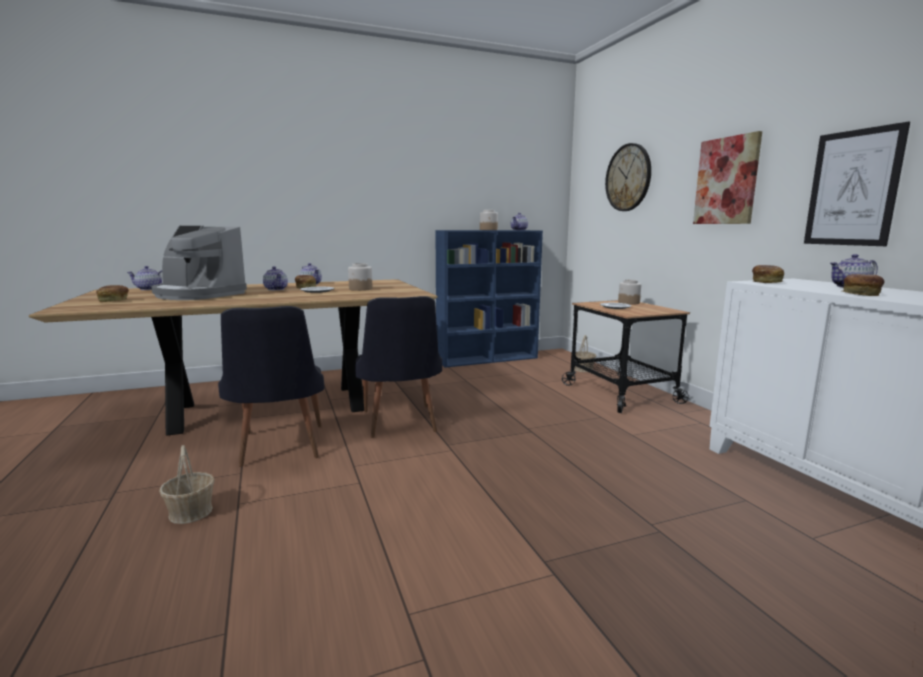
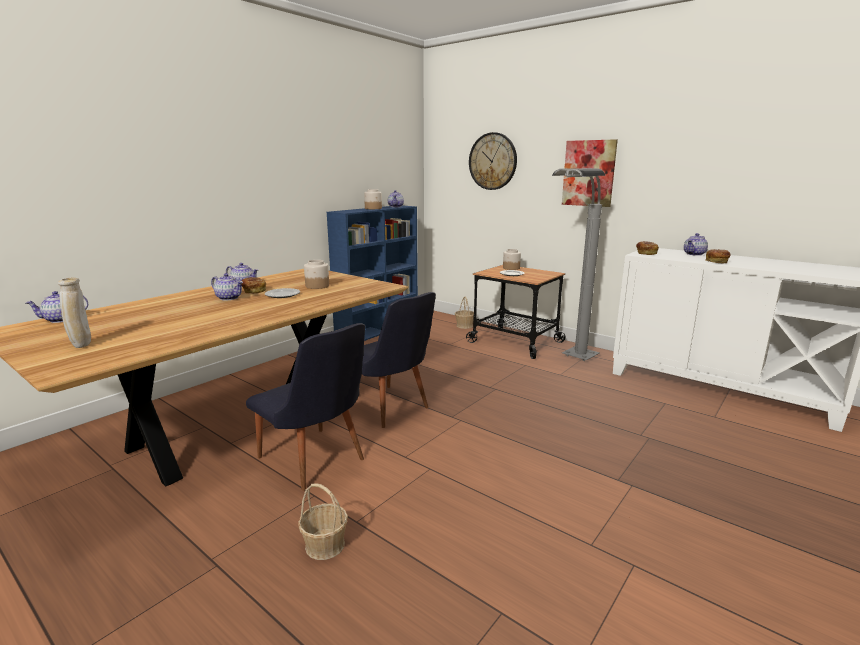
camera: 30 degrees left, 5 degrees up
(114, 301) = (81, 346): bread -> beige vase
(198, 295) = (163, 319): coffee machine -> none
(666, 425) = (570, 361): none -> grey floor lamp
(852, 188) = (685, 187): picture -> none

